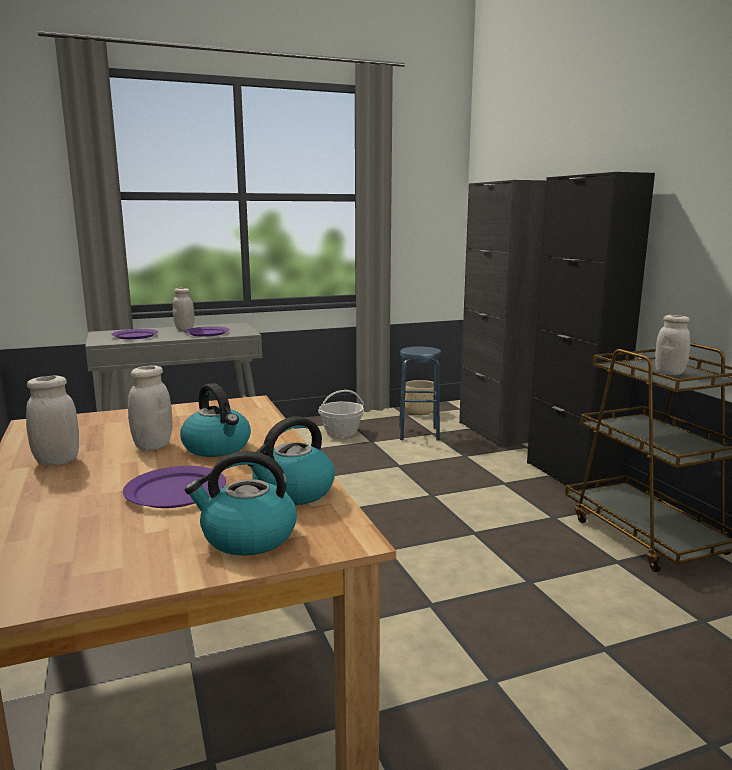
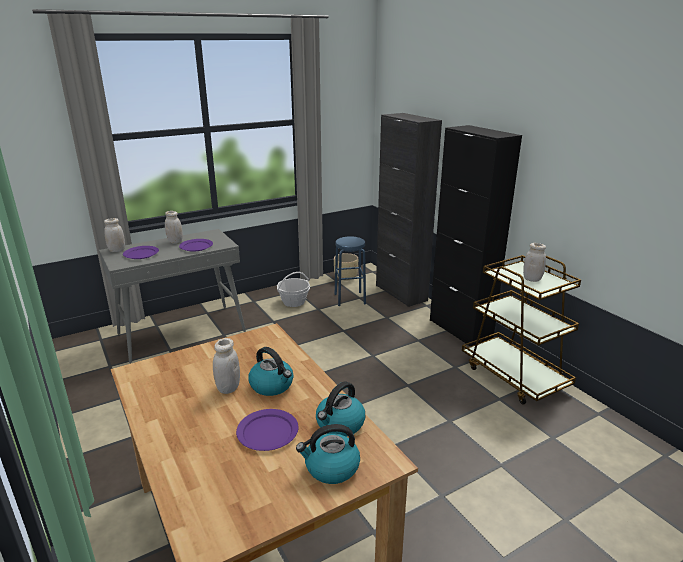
camera: 10 degrees left, 10 degrees up
(57, 461) = (172, 411): white jar -> white jar (117, 250)

